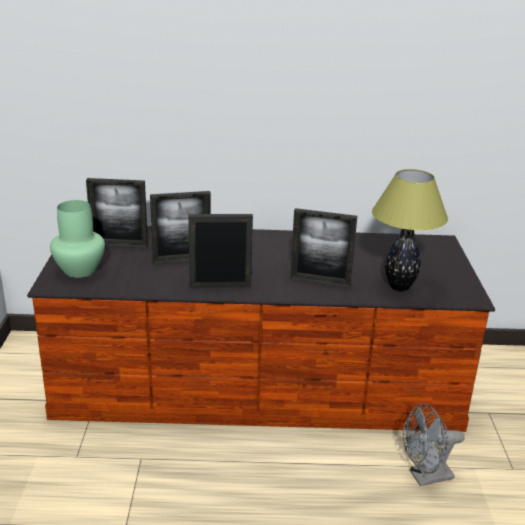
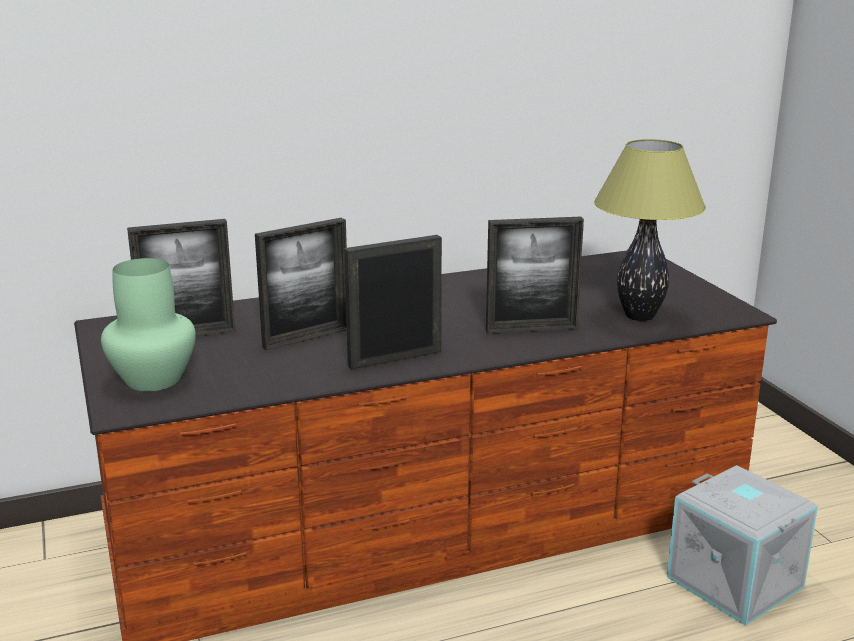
camera: 20 degrees left, 5 degrees down
(425, 477) = (737, 581): grey fan -> grey storage box

